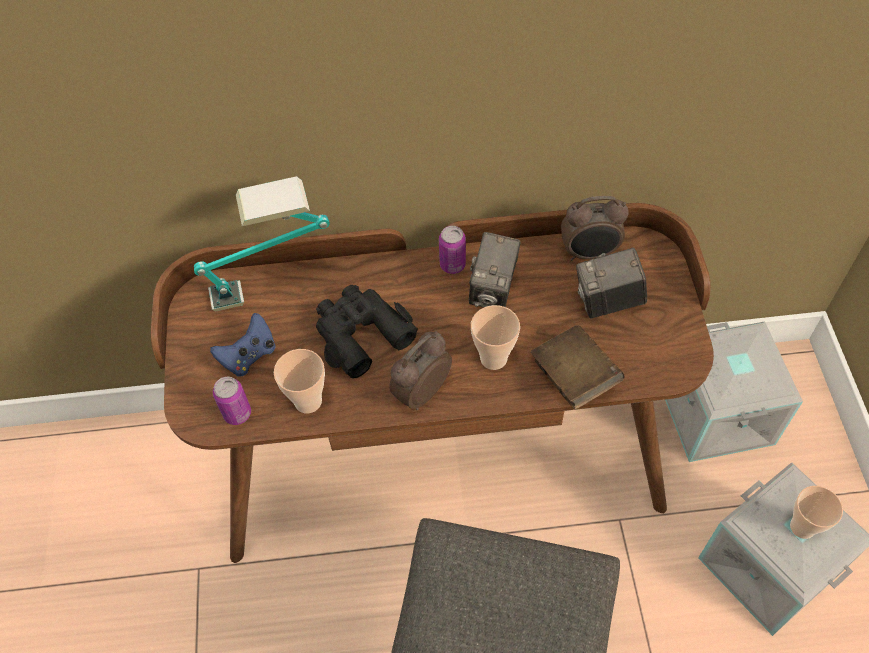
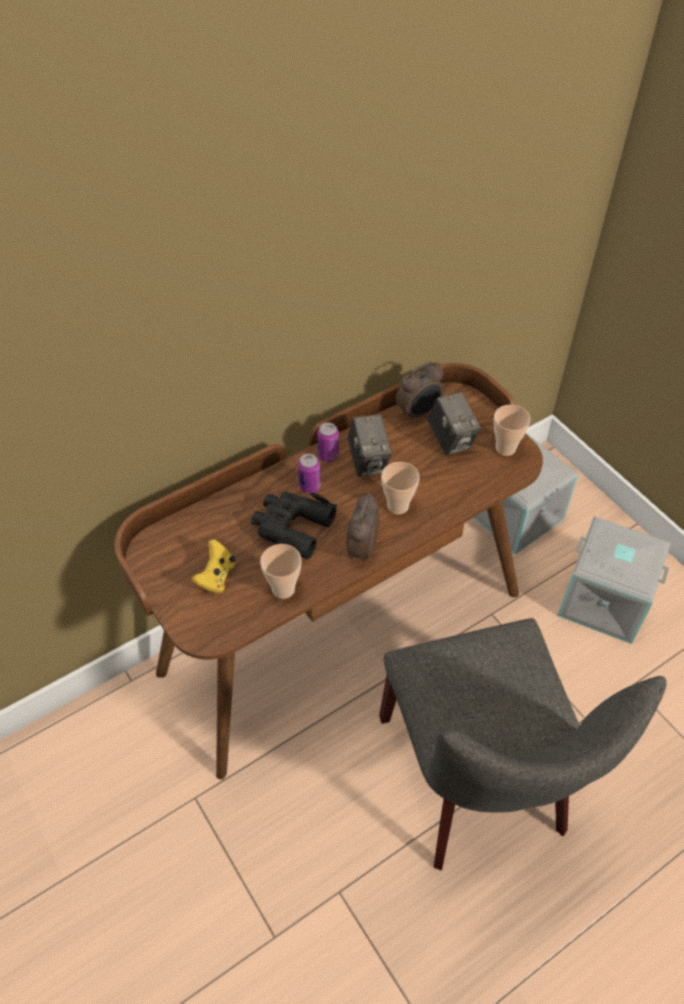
camera: 30 degrees left, 5 degrees down
(237, 413) = (235, 620): can -> can (310, 486)
(249, 356) = (216, 576): blue game controller -> yellow game controller
(273, 286) = (202, 521): table lamp -> none
(574, 377) = (459, 496): brown book -> none
(608, 302) = (451, 440): camera -> camera turned 75 degrees counterclockwise
(802, 527) = (626, 552): cup -> cup (505, 448)

